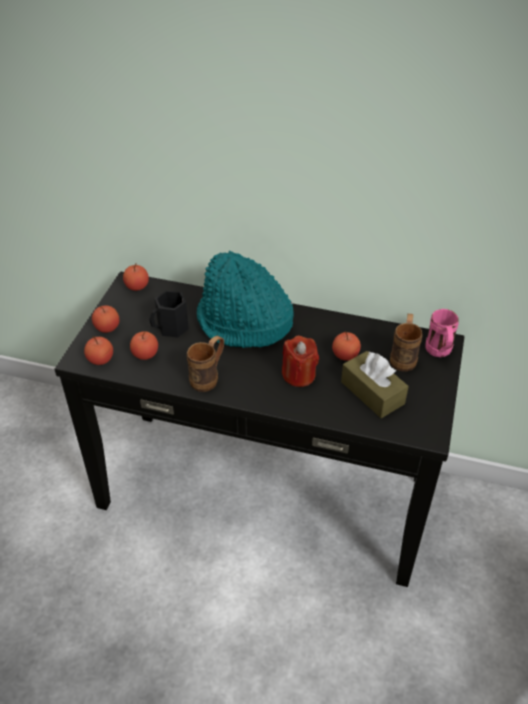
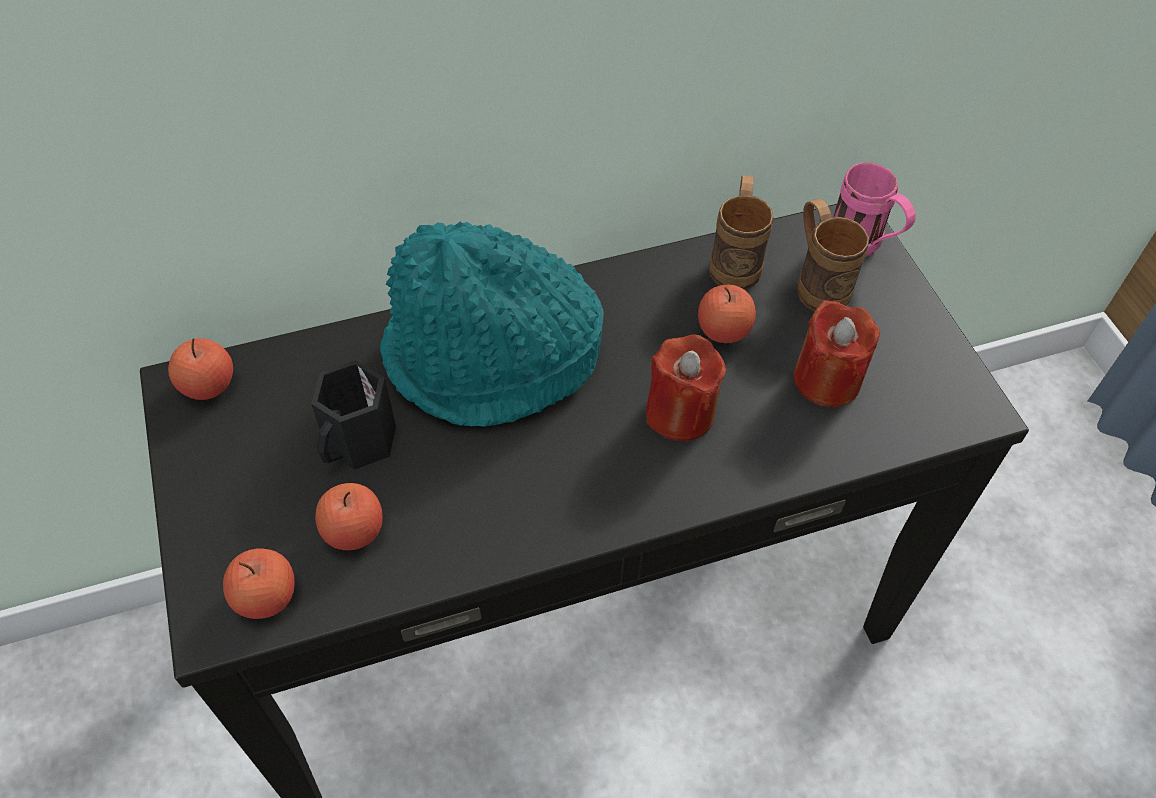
camera: 35 degrees left, 10 degrees up
(107, 328) = (220, 514): apple -> none
(209, 378) = (524, 511): brown mug -> brown mug (735, 261)
(372, 393) = (826, 380): brown tissue box -> red candle

